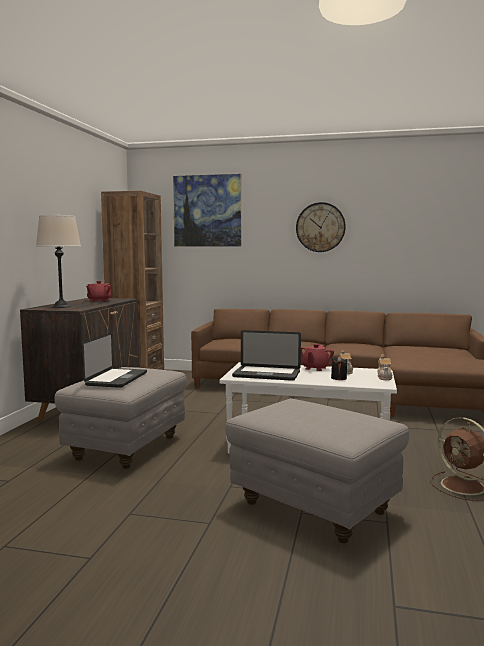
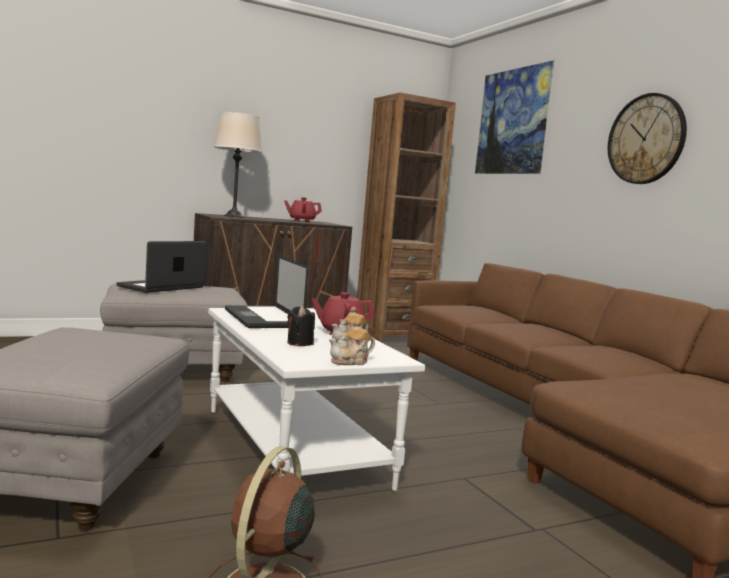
camera: 50 degrees right, 0 degrees up
(117, 379) = (161, 287): laptop -> laptop turned 150 degrees clockwise

